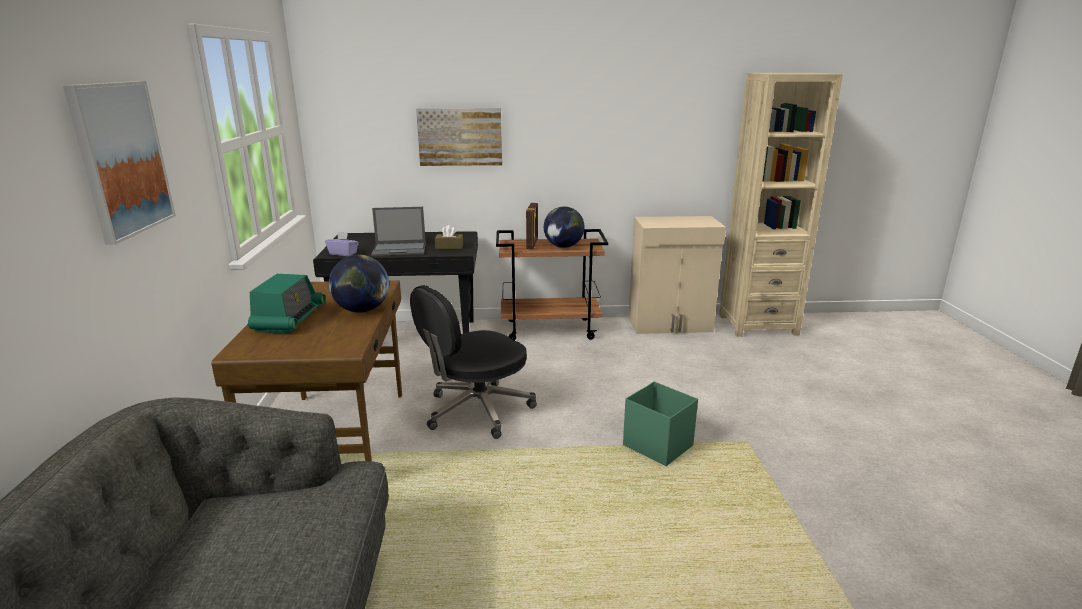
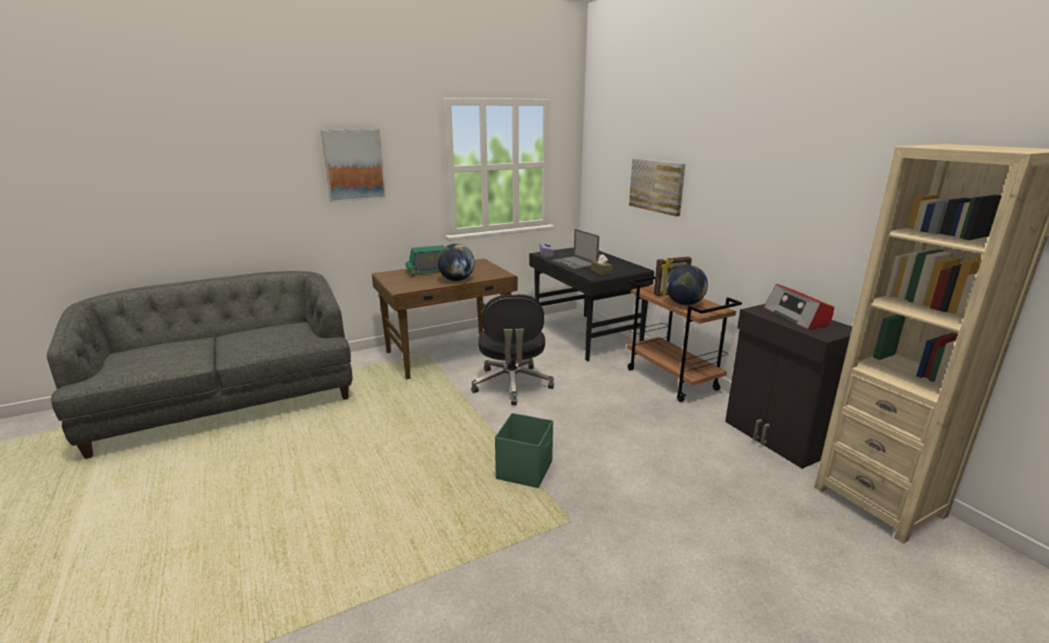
camera: 65 degrees right, 0 degrees up
(476, 410) = (512, 385): black office chair -> black office chair turned 120 degrees counterclockwise
(670, 325) = (777, 437): beige cabinet -> black cabinet
(673, 220) = (796, 317): none -> radio

